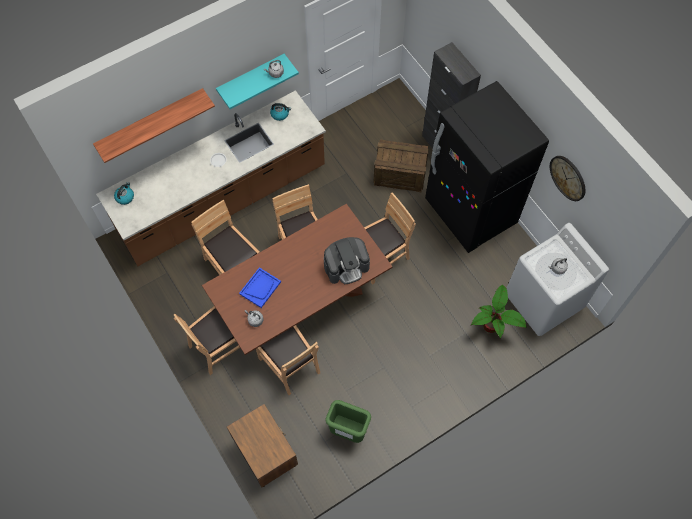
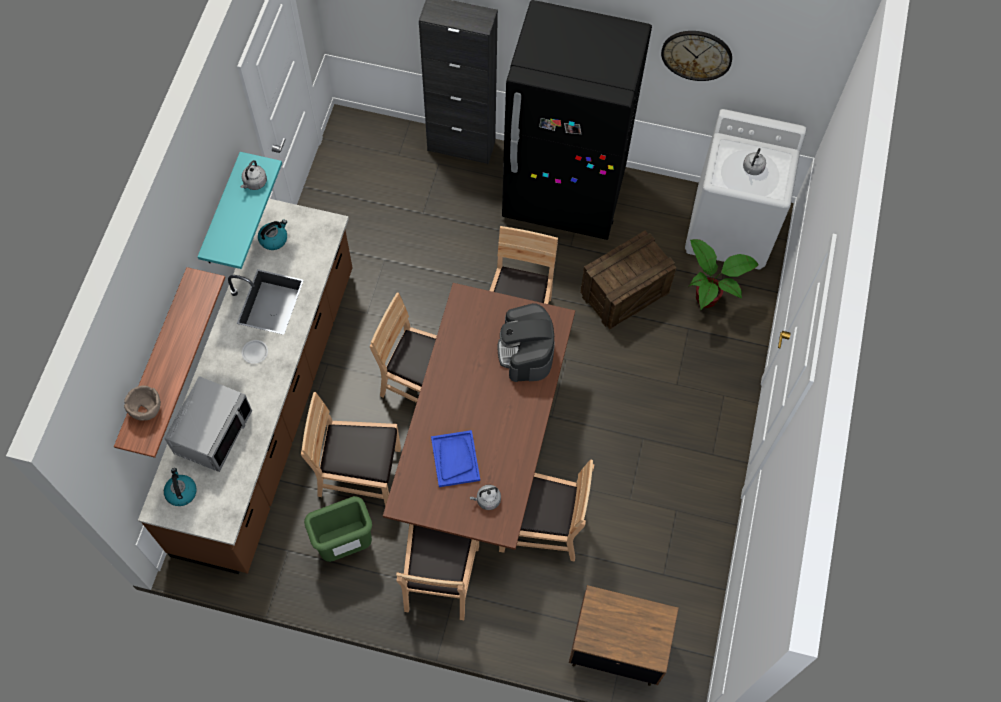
camera: 45 degrees left, 0 degrees up
(121, 138) = (146, 410): none -> brown bowl
(164, 181) = (212, 432): none -> grey microwave
(346, 266) = (526, 352): coffee machine -> coffee machine turned 150 degrees clockwise
(347, 431) = (675, 541): green trash can -> green trash can (345, 546)
(400, 175) = (447, 214): crate -> crate (624, 292)

